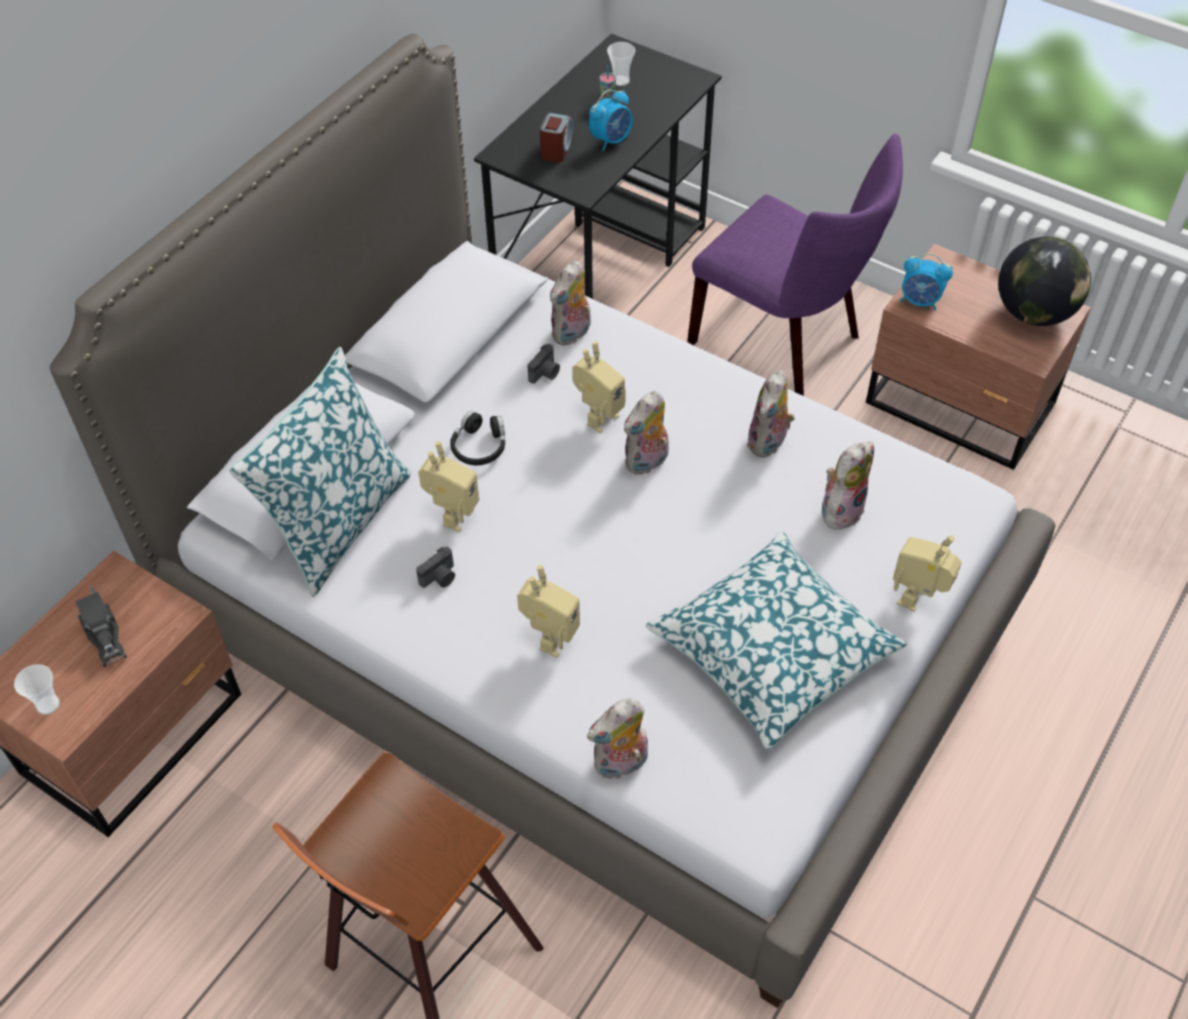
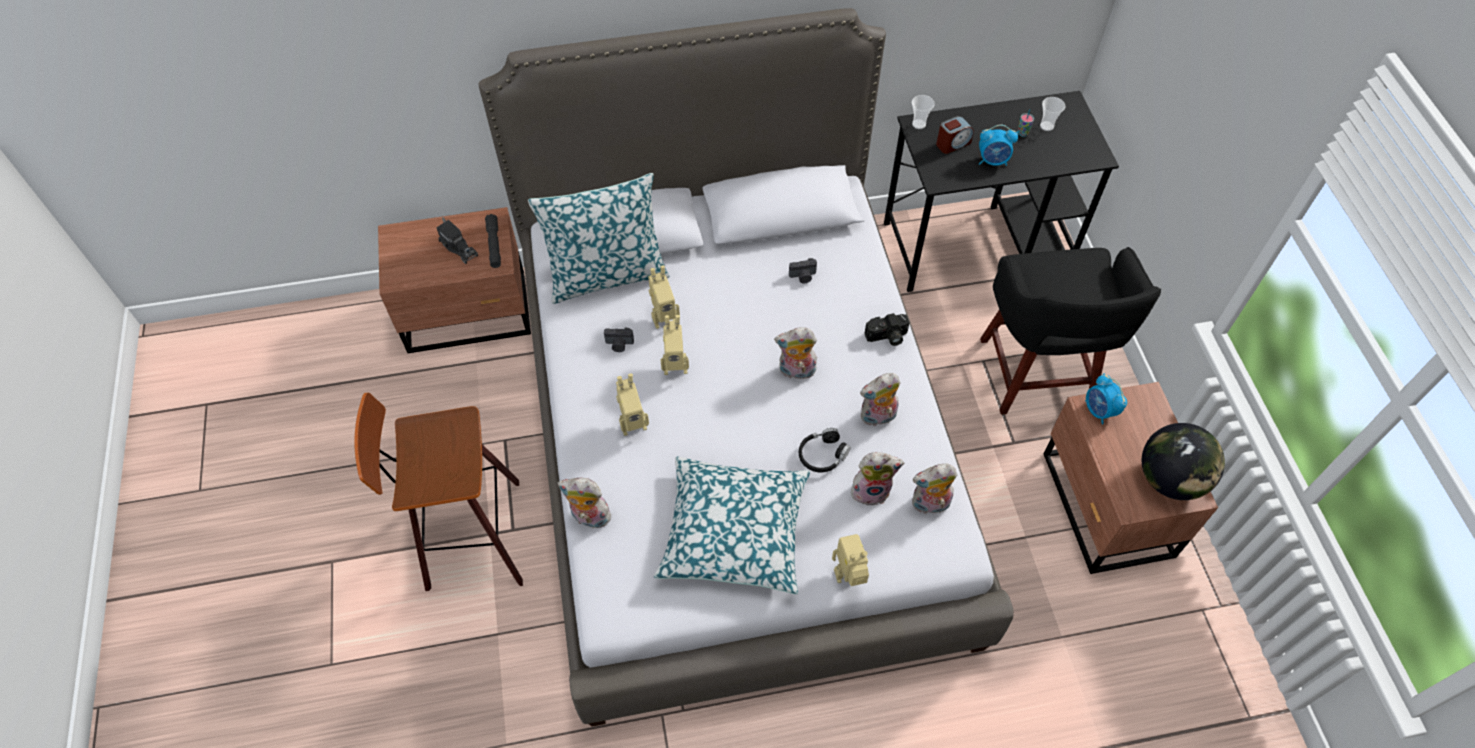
camera: 45 degrees right, 5 degrees up
(48, 705) = (402, 261): cup -> cup (919, 124)
(104, 635) = (458, 247): toy truck -> toy truck turned 60 degrees counterclockwise
(148, 599) = (494, 245): none -> grey flashlight
(479, 446) = (720, 290): black headphones -> black headphones (822, 455)
(572, 334) = (845, 265): plush toy -> plush toy (929, 505)
(598, 417) = (801, 324): toy robot -> toy robot (675, 364)
(689, 368) = (887, 337): none -> camera
(784, 341) = (1037, 376): purple chair -> black stool

